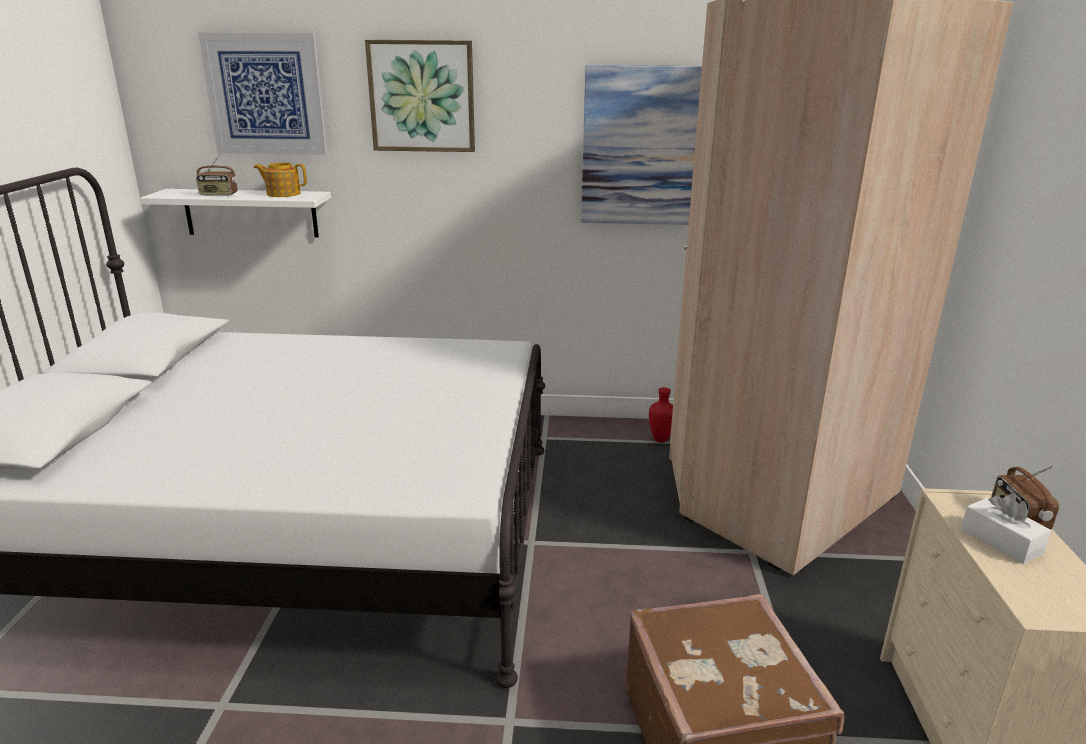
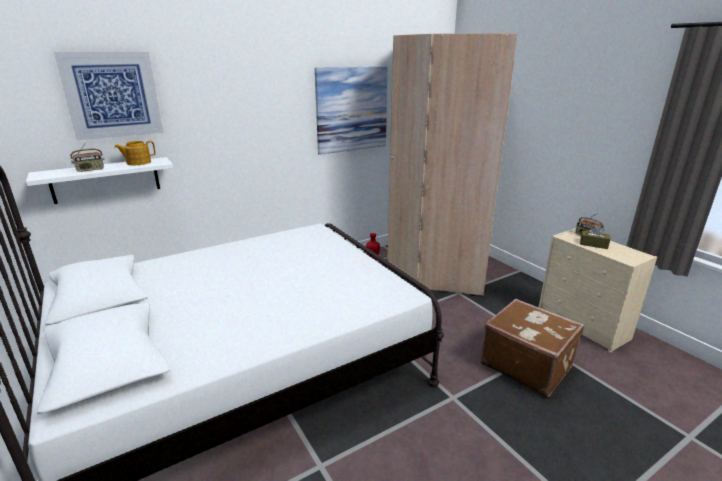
camera: 35 degrees left, 0 degrees up
(422, 96) = (224, 90): picture -> none
(1001, 541) = (593, 244): white tissue box -> brown tissue box

